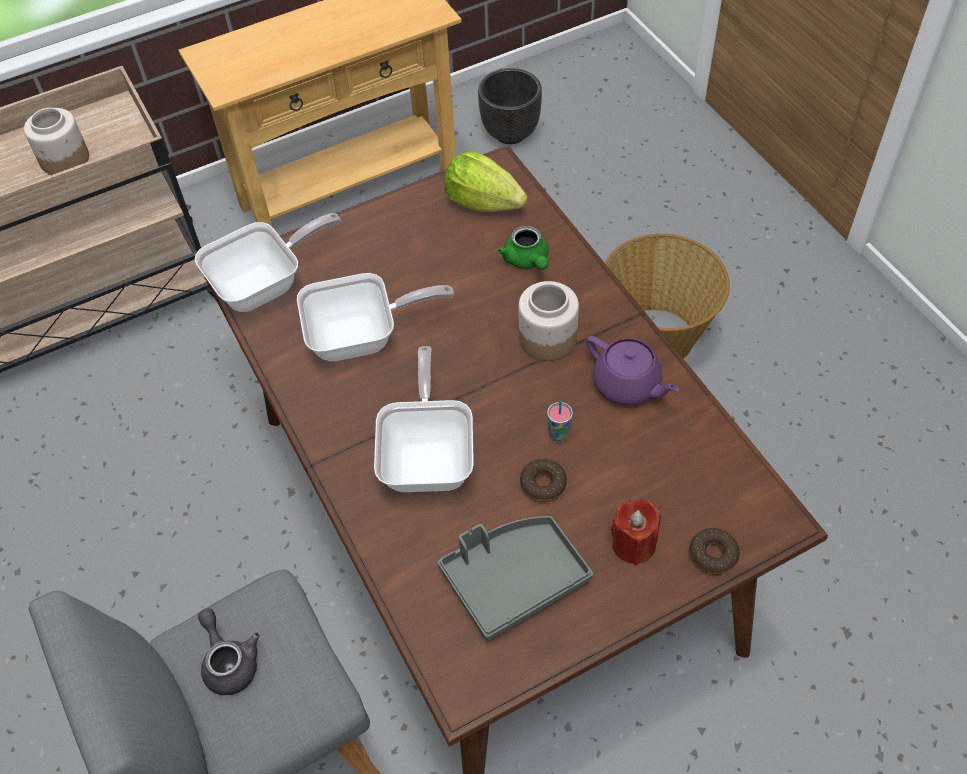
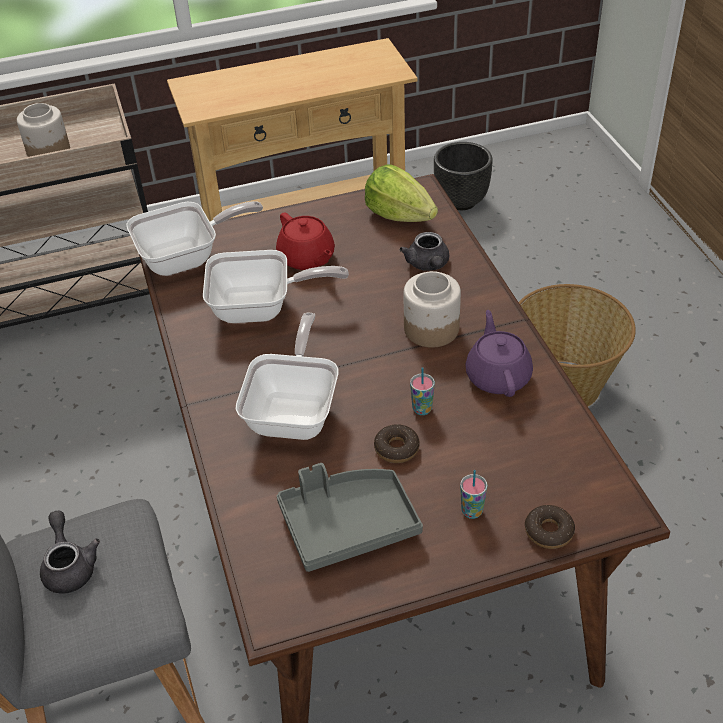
camera: 10 degrees right, 10 degrees down
(396, 268) = (306, 258): none -> red teapot
(527, 261) = (428, 265): green teapot -> grey teapot
(627, 385) = (498, 376): purple teapot -> purple teapot turned 150 degrees counterclockwise
(633, 544) = (472, 511): red candle -> cup

